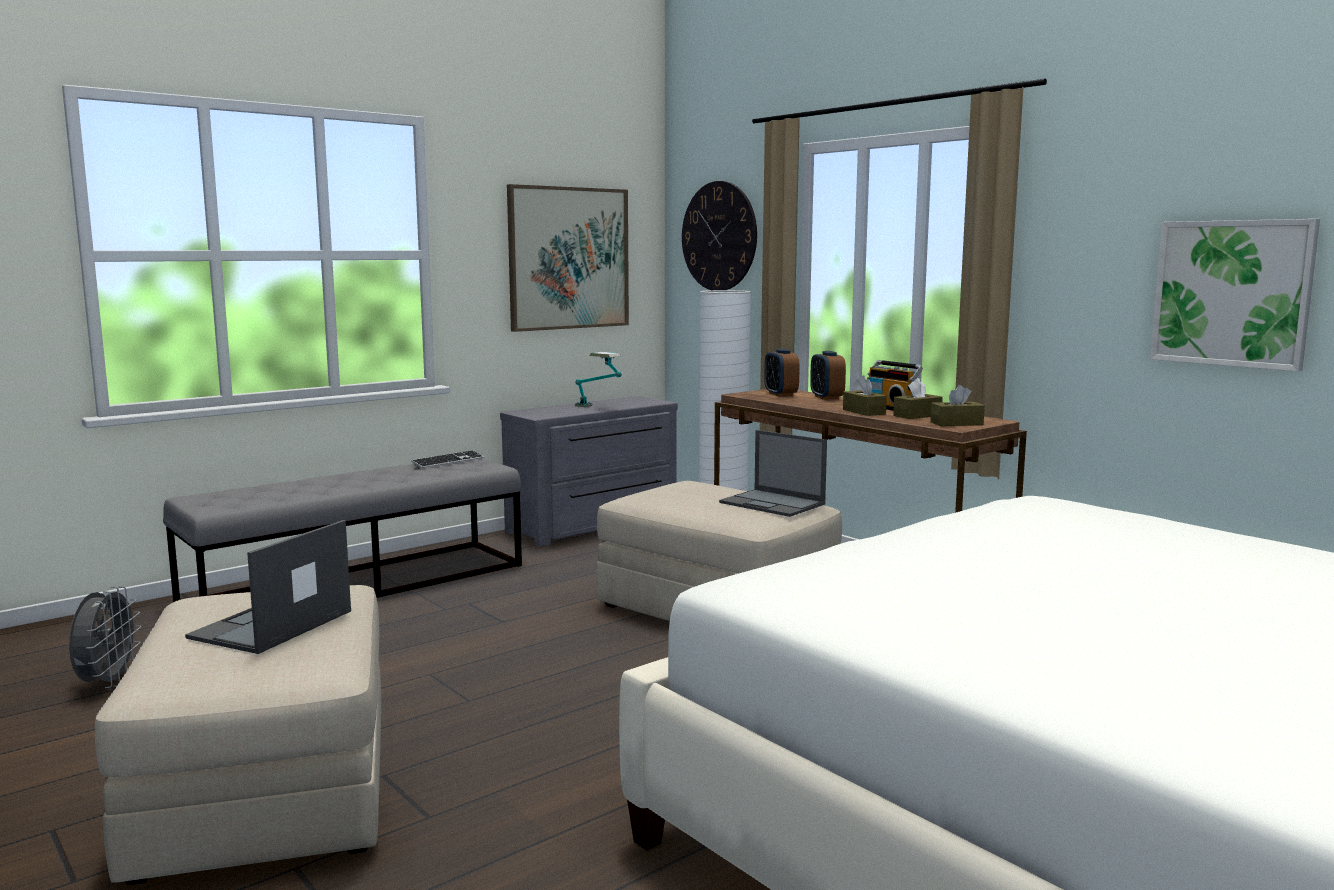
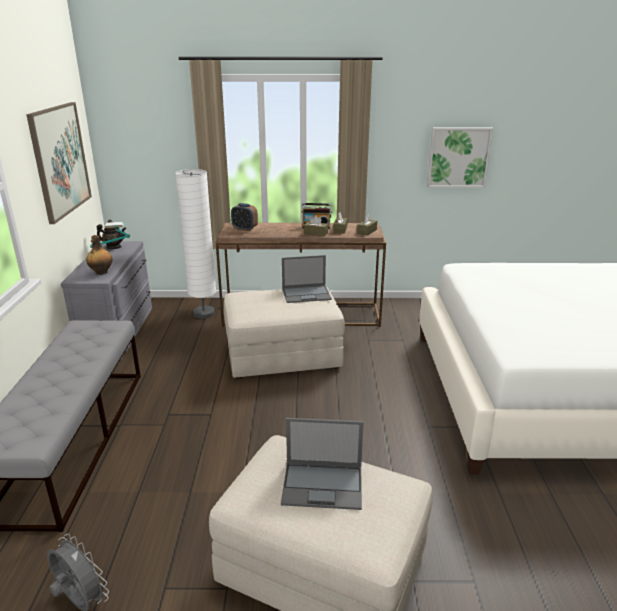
camera: 50 degrees left, 15 degrees up
(270, 625) = (323, 485): laptop -> laptop turned 60 degrees counterclockwise
(448, 461) = (75, 331): keyboard -> none
(555, 413) = (101, 272): none -> bottle
(631, 401) = (114, 247): none -> teapot
(719, 236) = (145, 130): wall clock -> none
(826, 397) = (270, 226): alarm clock -> none

